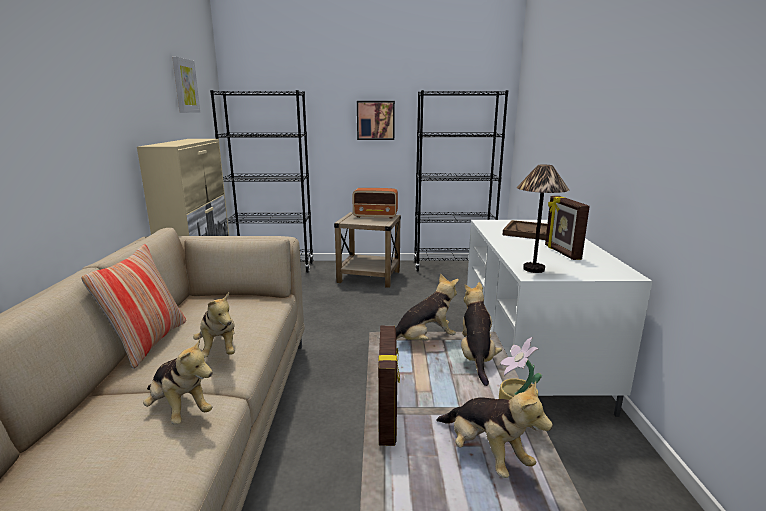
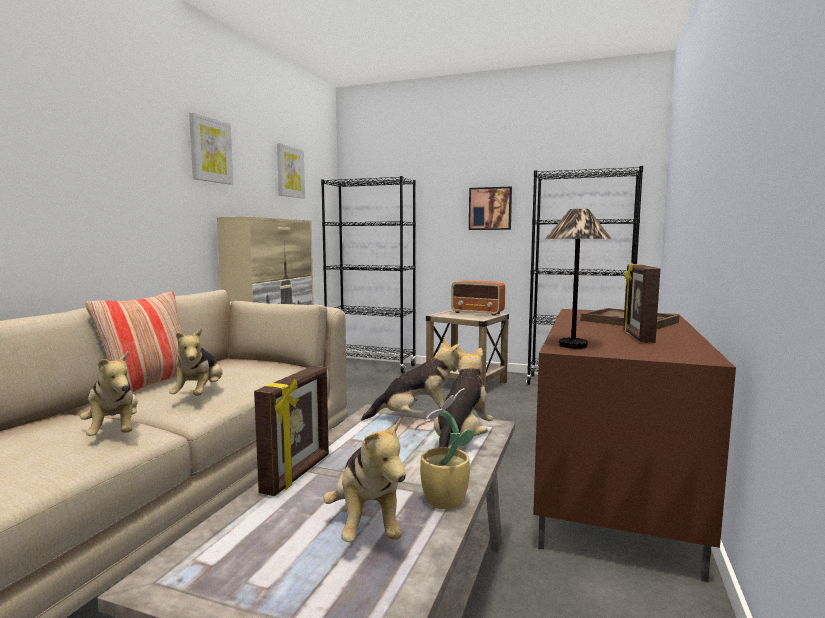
camera: 20 degrees right, 10 degrees down
(121, 73) = (210, 150): none -> picture
(531, 358) = (616, 491): white tv stand -> brown tv stand

